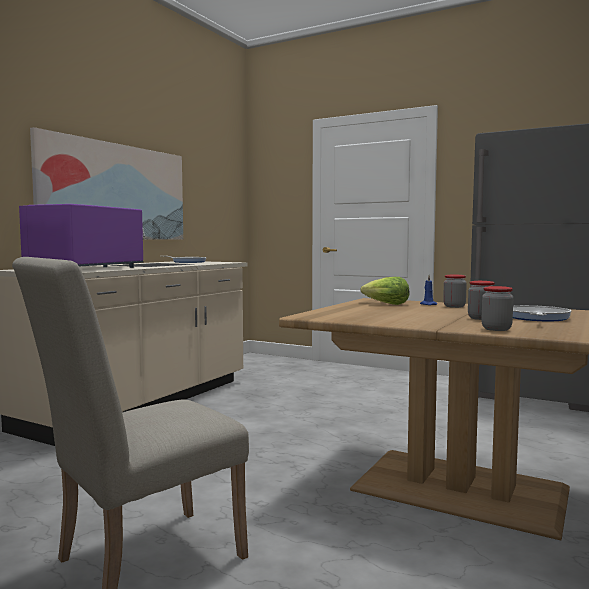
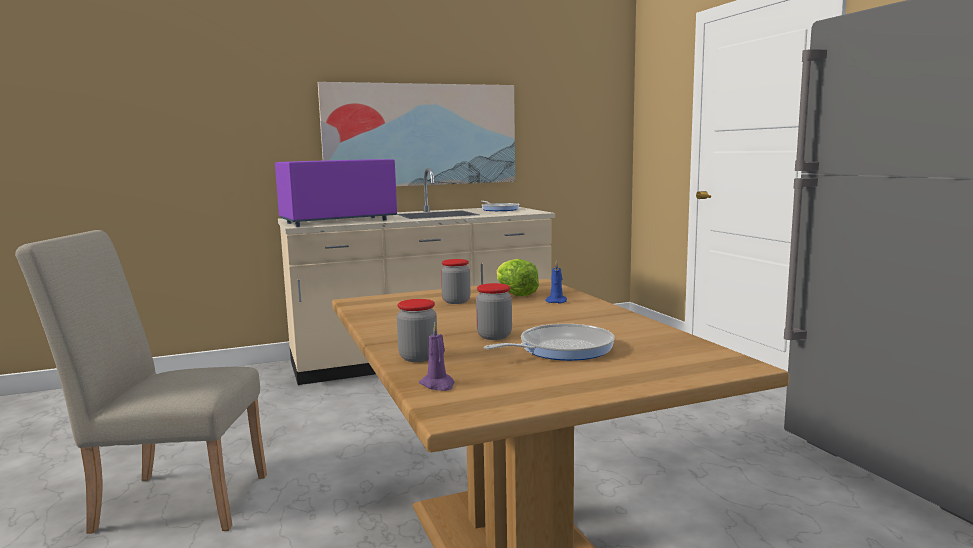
camera: 40 degrees right, 5 degrees up
(454, 306) = (571, 309): jar -> jar (456, 301)
(565, 335) = (438, 385): none -> purple candle

